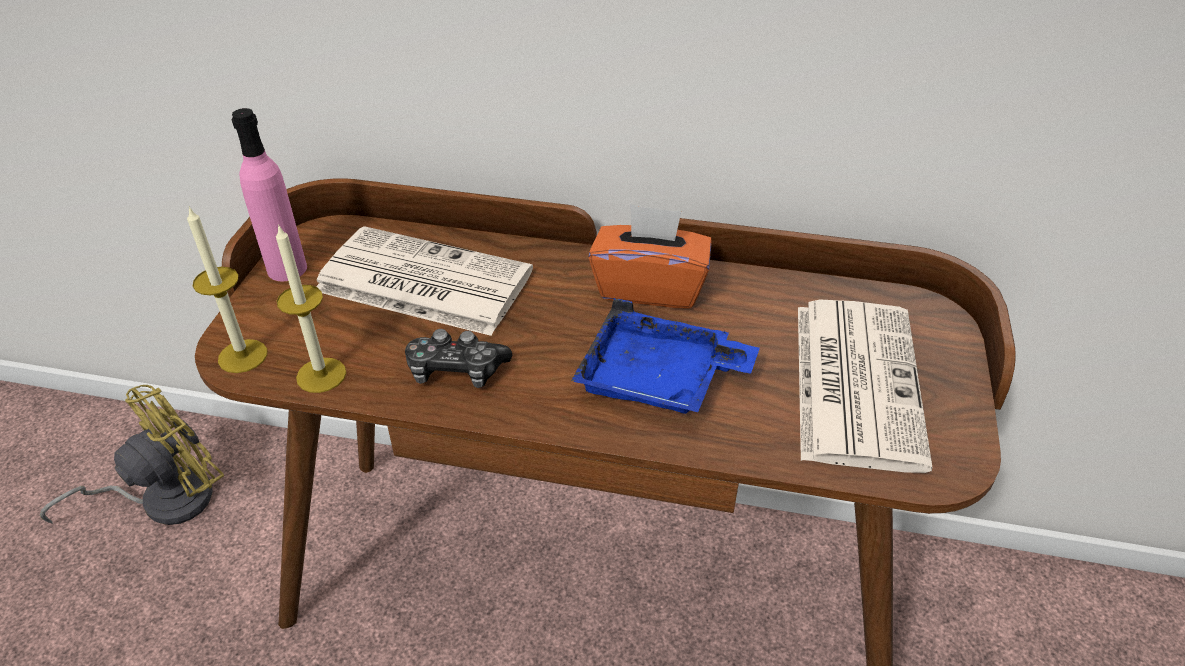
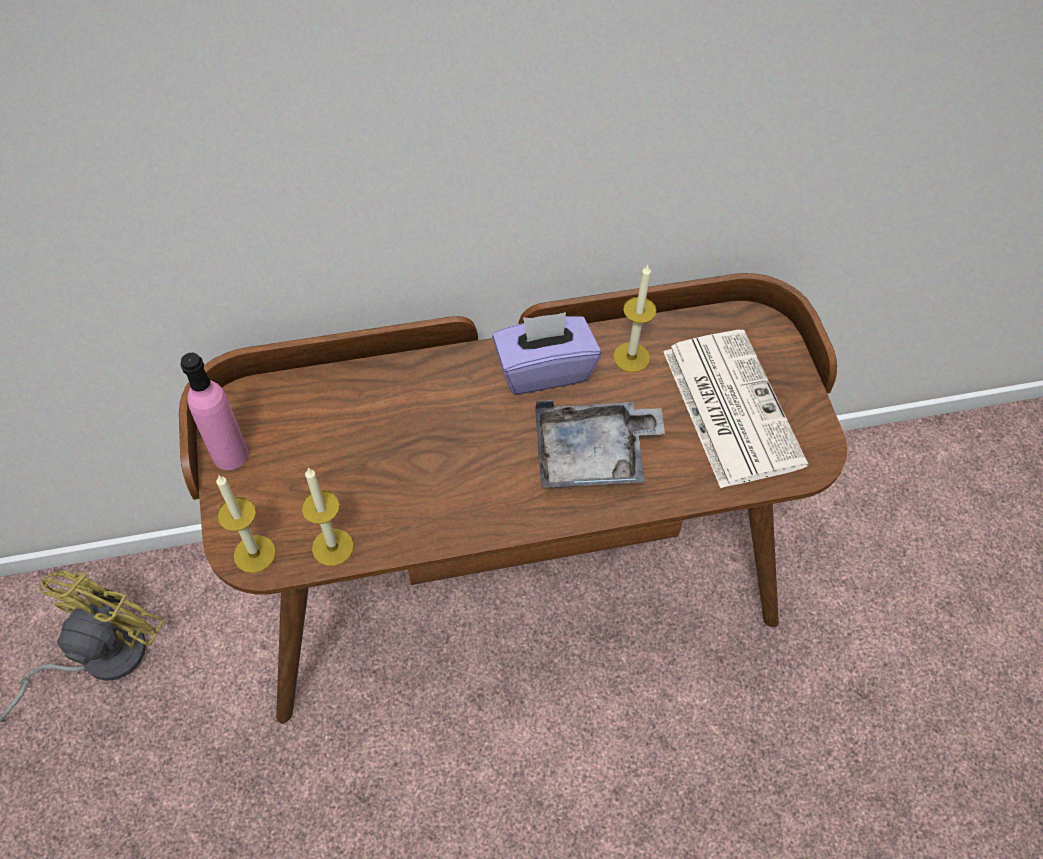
camera: 25 degrees left, 15 degrees up
(421, 282) = (356, 428): newspaper -> none
(456, 371) = (437, 504): game controller -> none
(649, 287) = (543, 369): orange tissue box -> purple tissue box
(659, 379) = (593, 455): blue tray -> grey tray
(756, 303) = (631, 357): none -> candle

